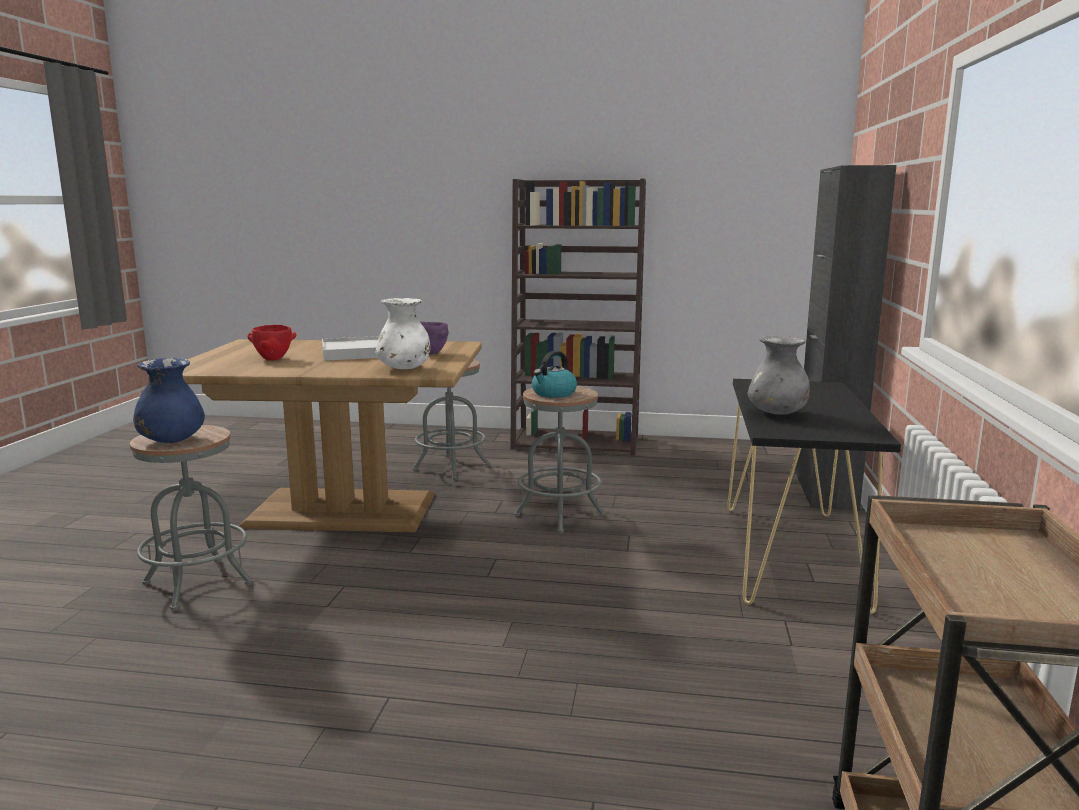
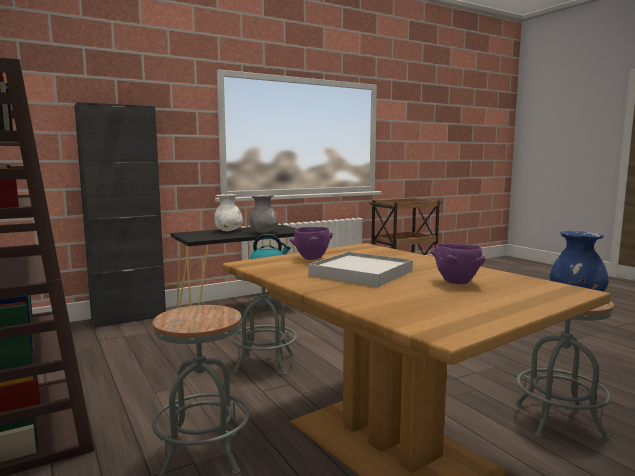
camera: 130 degrees left, 5 degrees down
(272, 359) = (457, 283): red bowl -> purple bowl
(404, 369) = (374, 252): white vase -> white vase (228, 230)

